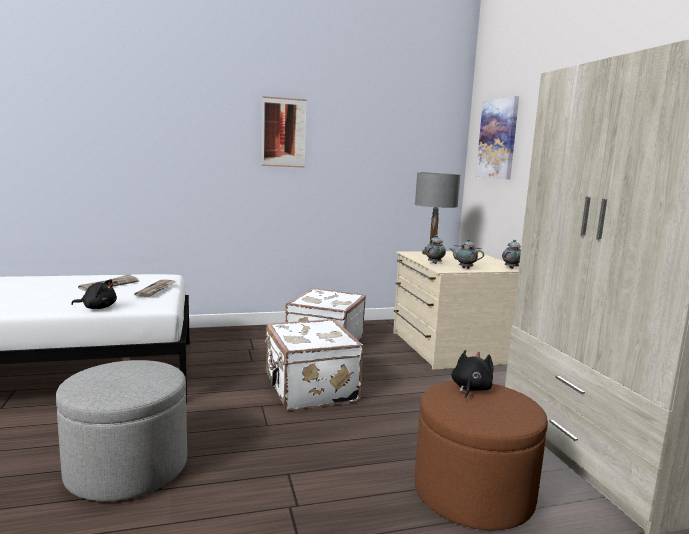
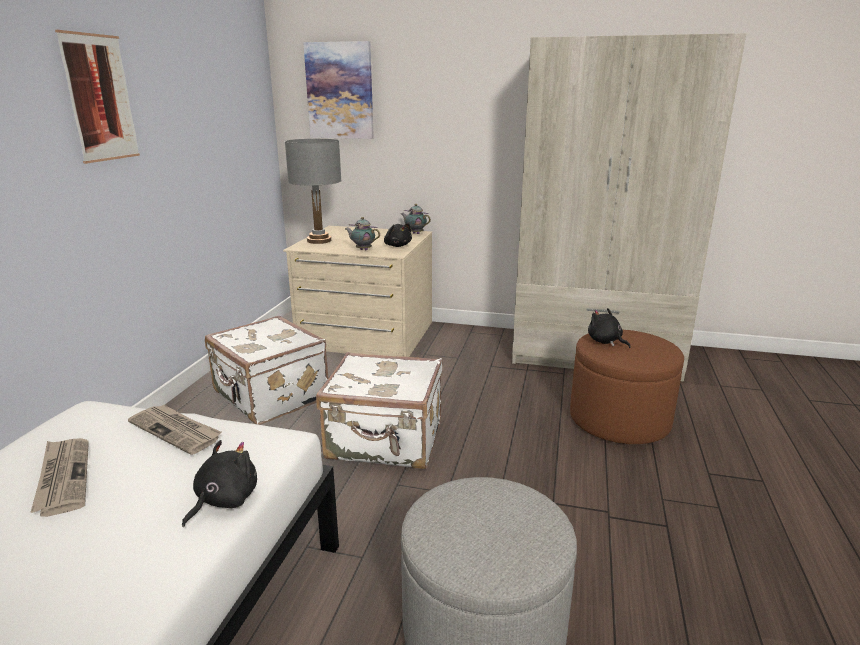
camera: 60 degrees left, 10 degrees up
(464, 268) = (397, 246): teapot -> black plush toy

